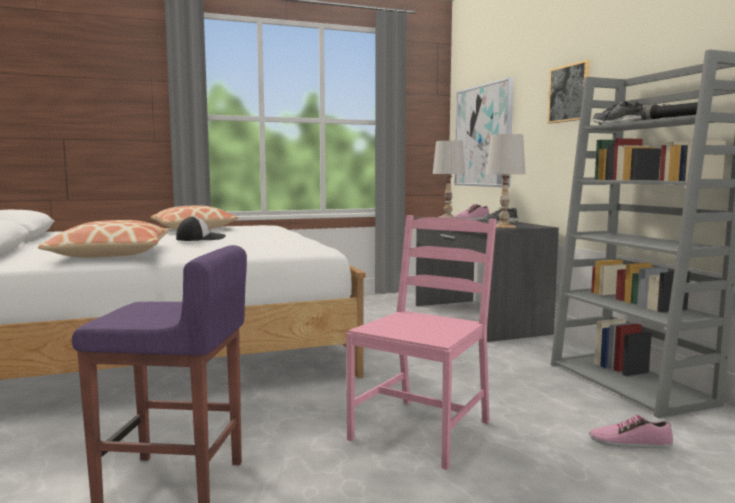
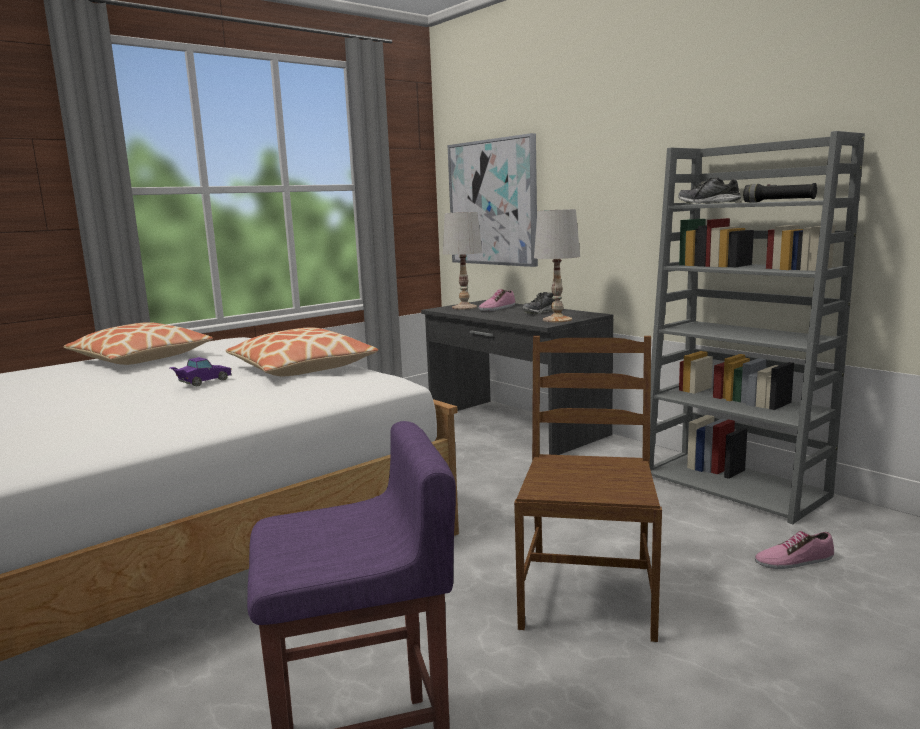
camera: 20 degrees left, 5 degrees up
(111, 254) = (107, 432): pillow -> pillow (301, 368)
(201, 238) = (202, 382): cap -> purple toy car
(422, 430) = (587, 594): pink chair -> brown chair
(569, 93) = (619, 158): picture -> none

